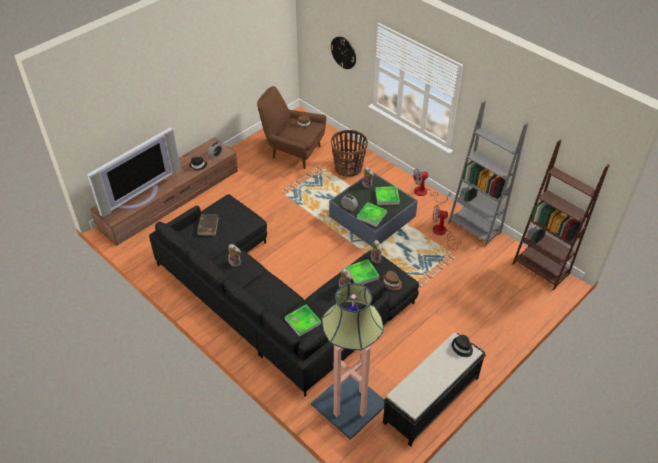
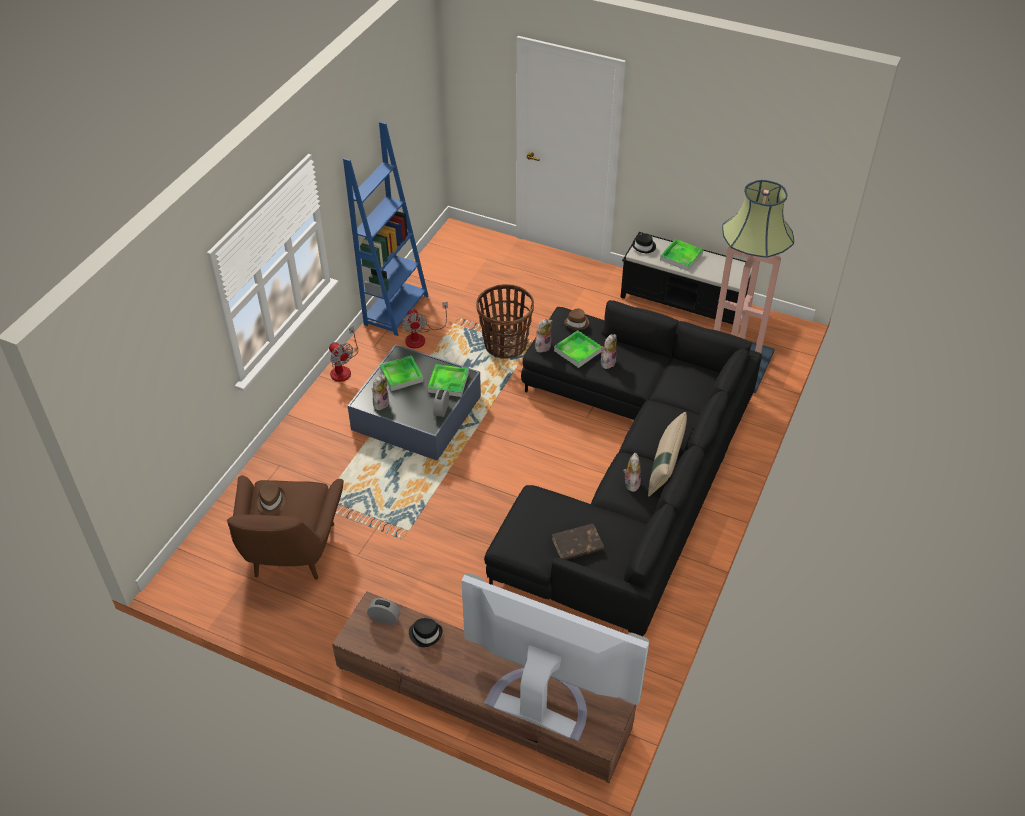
camera: 110 degrees left, 0 degrees up
(238, 283) = (665, 467): none -> beige pillow
(303, 321) = (688, 383): tray -> tray (681, 257)
(343, 52) = (179, 377): wall clock -> none
(348, 168) = (313, 468): basket -> basket (505, 345)
(474, 227) = (396, 310): grey bookcase -> blue bookcase
(540, 269) = (445, 247): brown bookcase -> none

